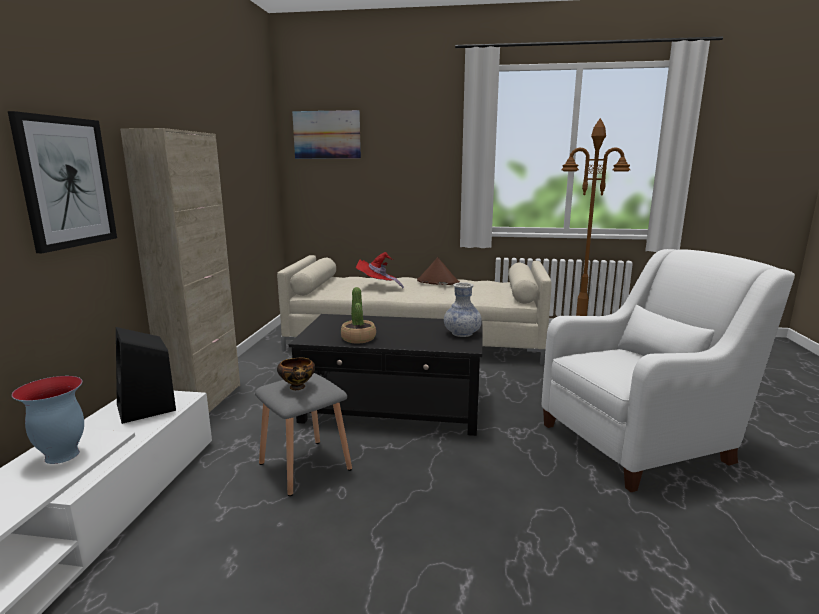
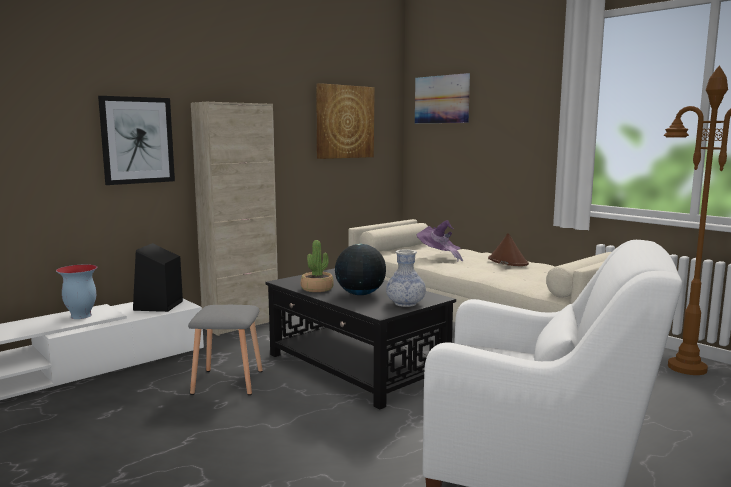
camera: 40 degrees right, 5 degrees down
(244, 156) = (344, 122): none -> picture
(298, 387) = (220, 310): bowl -> none
(377, 287) = (439, 257): red hat -> purple hat
(407, 334) = (360, 294): none -> globe

